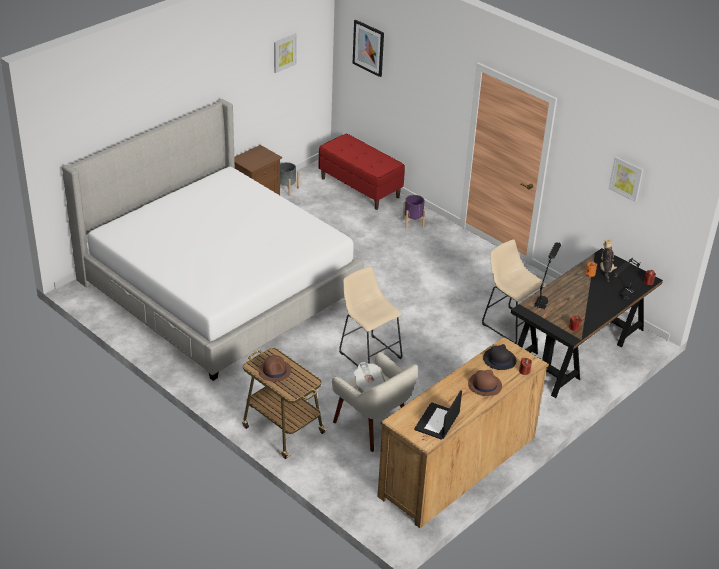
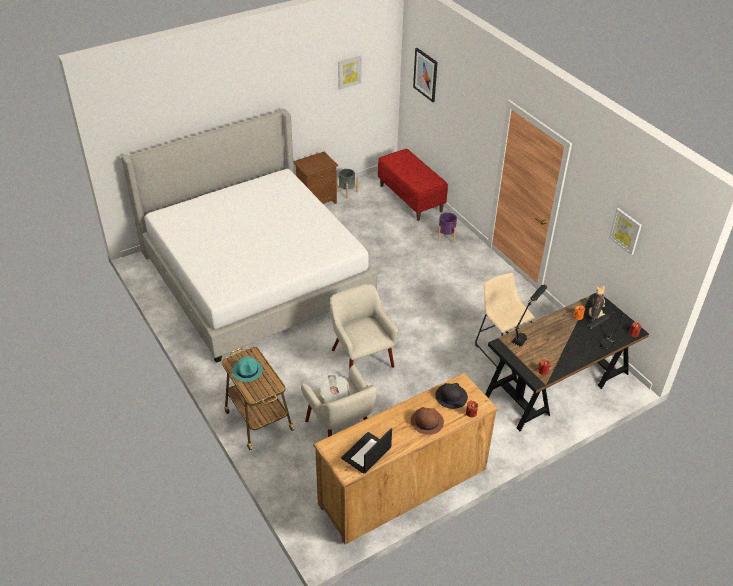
camera: 15 degrees right, 5 degrees up
(275, 371) = (247, 370): brown hat -> turquoise hat
(368, 353) = (361, 357): beige stool -> beige armchair

